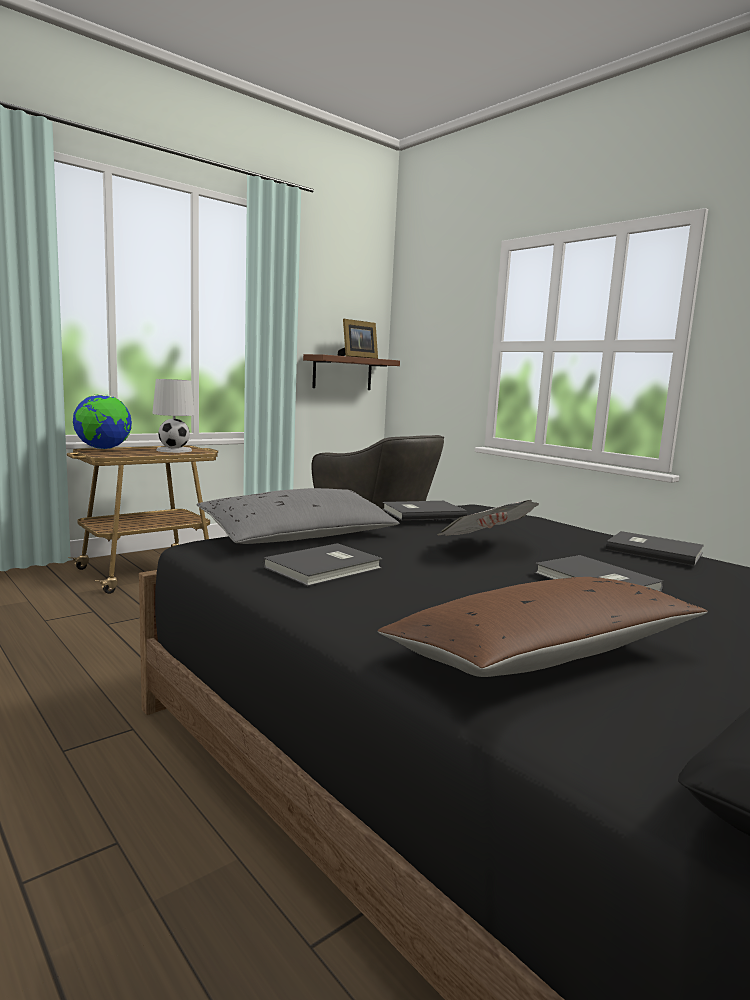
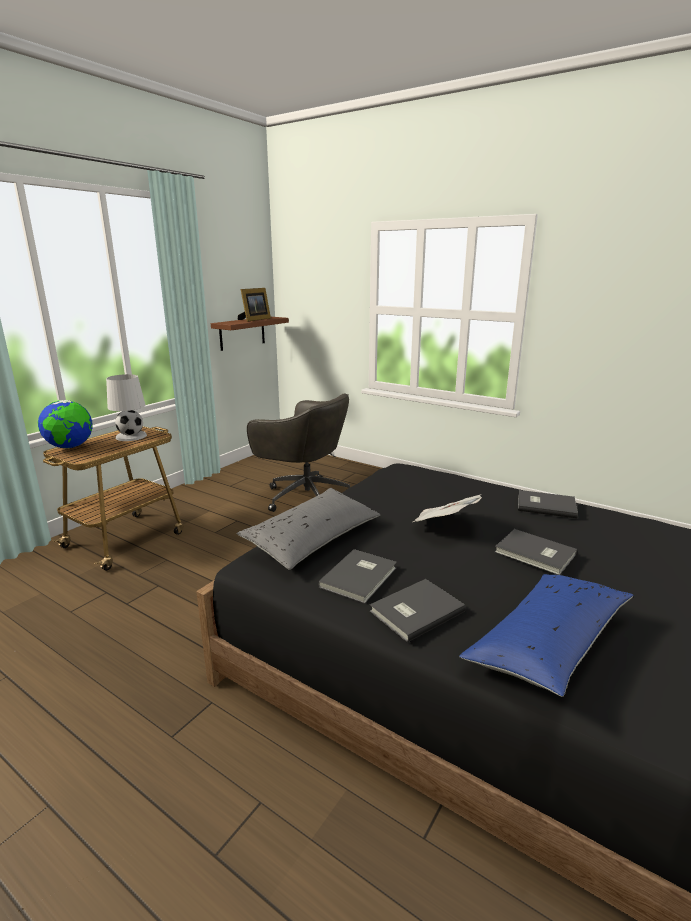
camera: 15 degrees left, 10 degrees up
(421, 513) = (379, 491): grey book -> grey book (414, 611)
(542, 656) = (548, 643): brown pillow -> blue pillow

